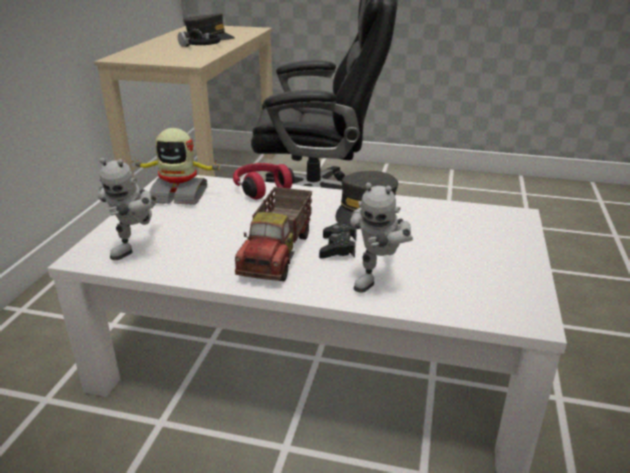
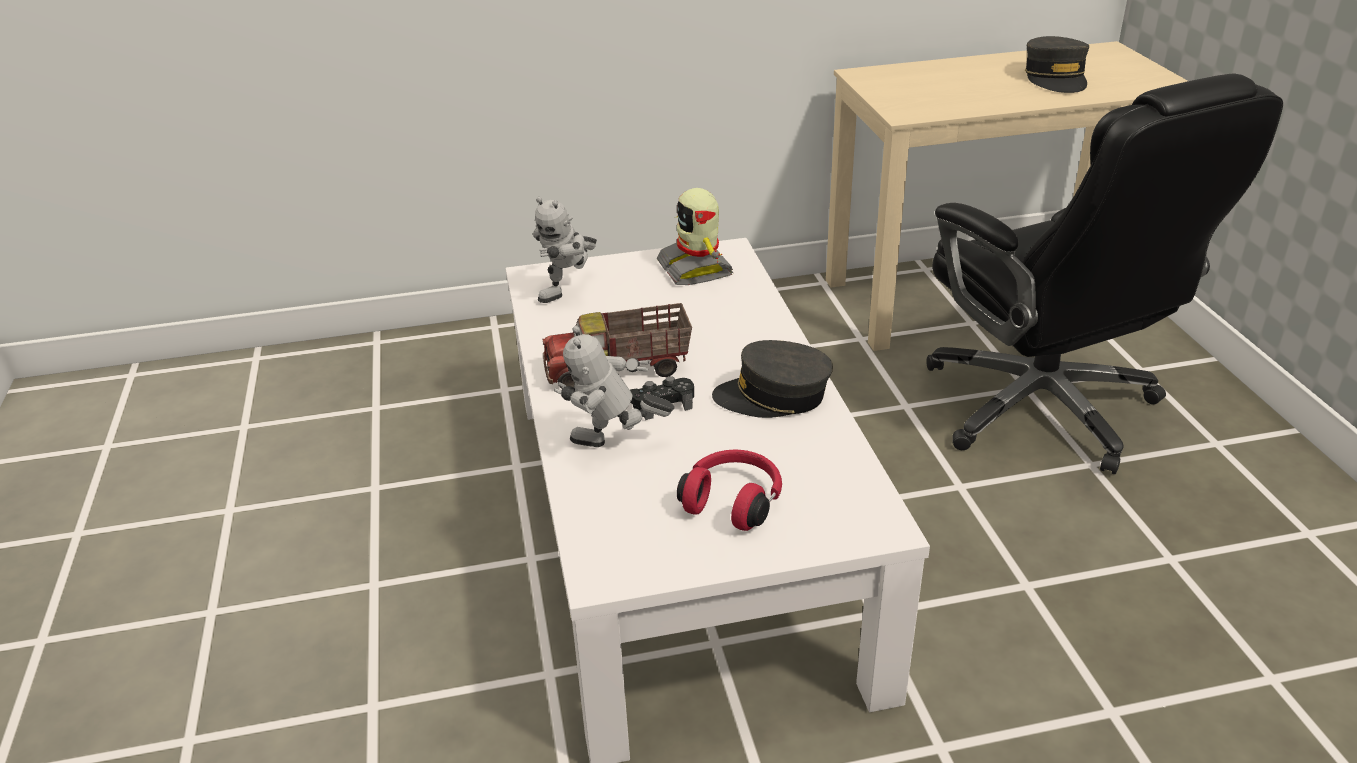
camera: 65 degrees right, 5 degrees up
(138, 247) = (569, 292): toy robot -> toy robot turned 45 degrees counterclockwise
(200, 46) = (995, 90): black headphones -> none
(261, 189) = (762, 309): red headphones -> red headphones (733, 501)

